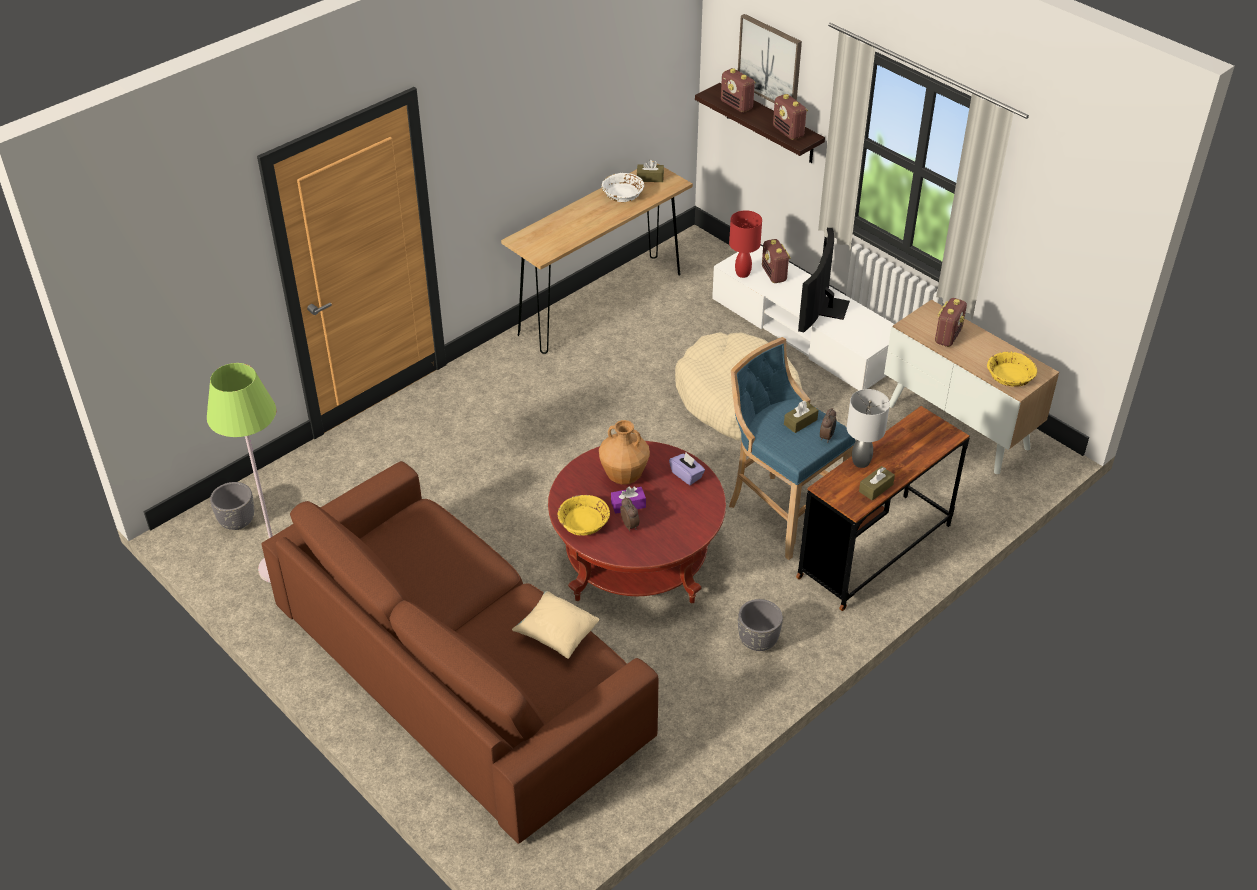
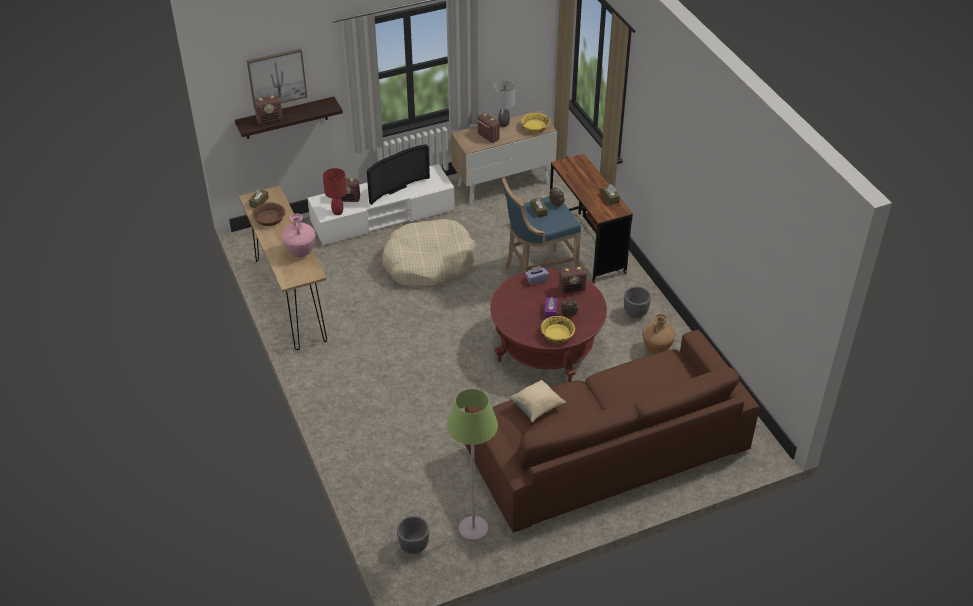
camera: 70 degrees left, 0 degrees up
(556, 635) = (641, 371): beige pillow -> beige pillow (536, 407)
(575, 234) = (300, 252): none -> pink vase
(622, 194) = (269, 219): white bowl -> brown bowl
(623, 476) = (524, 307): brown vase -> brown vase (656, 350)
(788, 132) = (318, 108): radio -> radio (572, 289)
(825, 306) = (394, 187): television -> television turned 75 degrees counterclockwise
(861, 462) = (587, 197): grey table lamp -> grey table lamp (504, 124)

